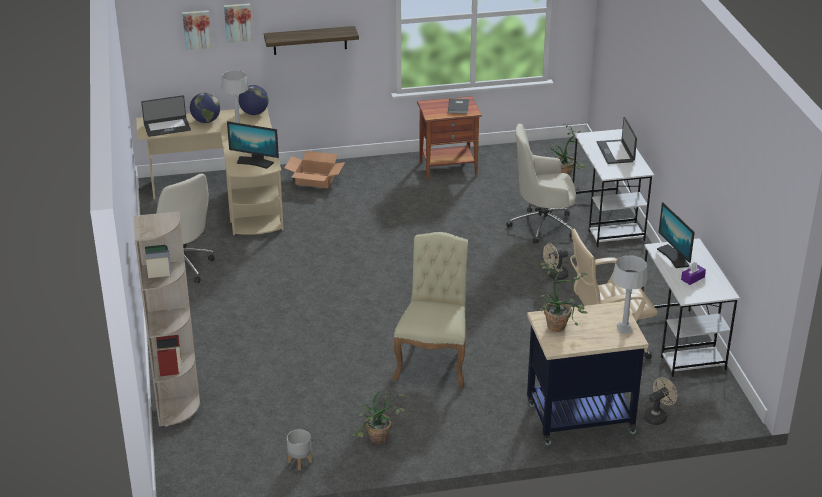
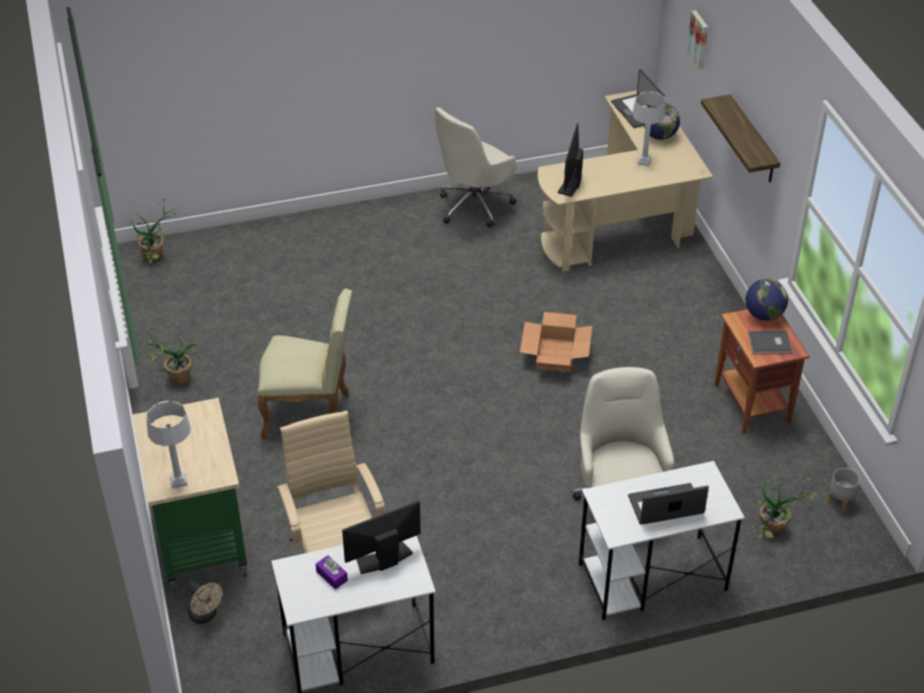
camera: 85 degrees right, 10 degrees up
(178, 414) = (225, 240): beige bookcase -> none
(238, 22) = (720, 62): picture -> none
(254, 113) = (690, 168): globe -> globe (763, 315)
(299, 461) = (149, 327): grey planter -> grey planter (840, 501)
(315, 180) = (684, 285): cardboard box -> cardboard box (555, 355)
(555, 276) = (499, 518): beige fan -> none
(559, 324) = (192, 424): potted plant -> potted plant (157, 258)
(579, 421) = (200, 541): blue cart -> green cart

